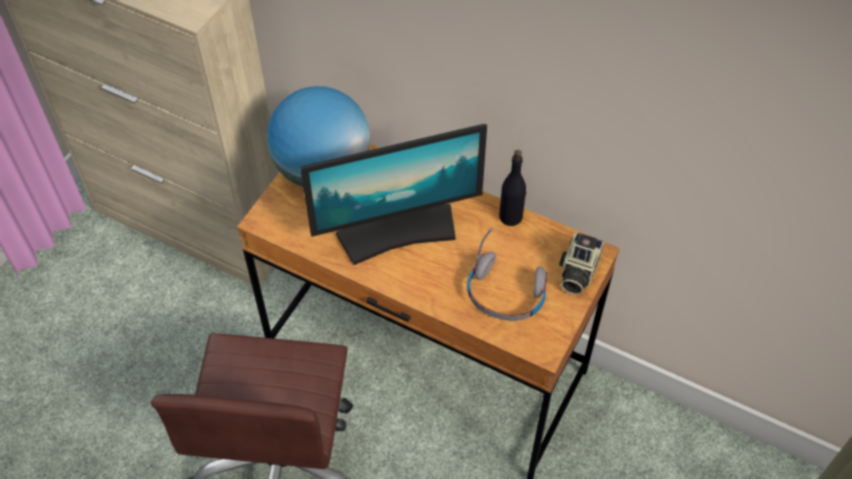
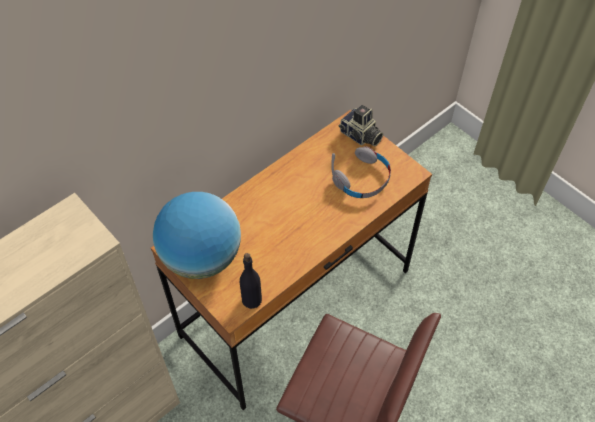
camera: 70 degrees left, 0 degrees up
(397, 231) = (283, 225): monitor -> none
(511, 216) = (300, 156): black bottle -> black bottle (251, 299)

